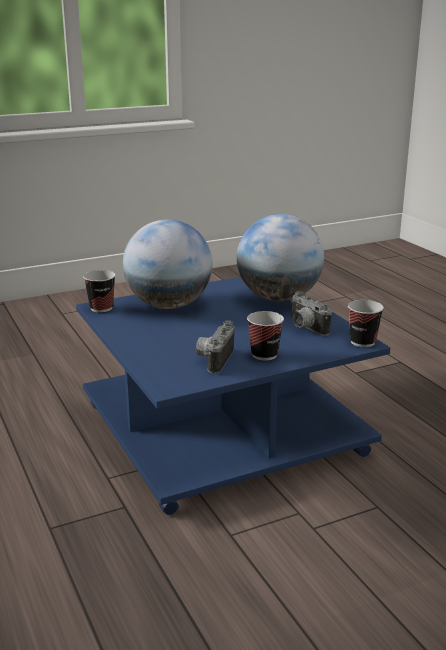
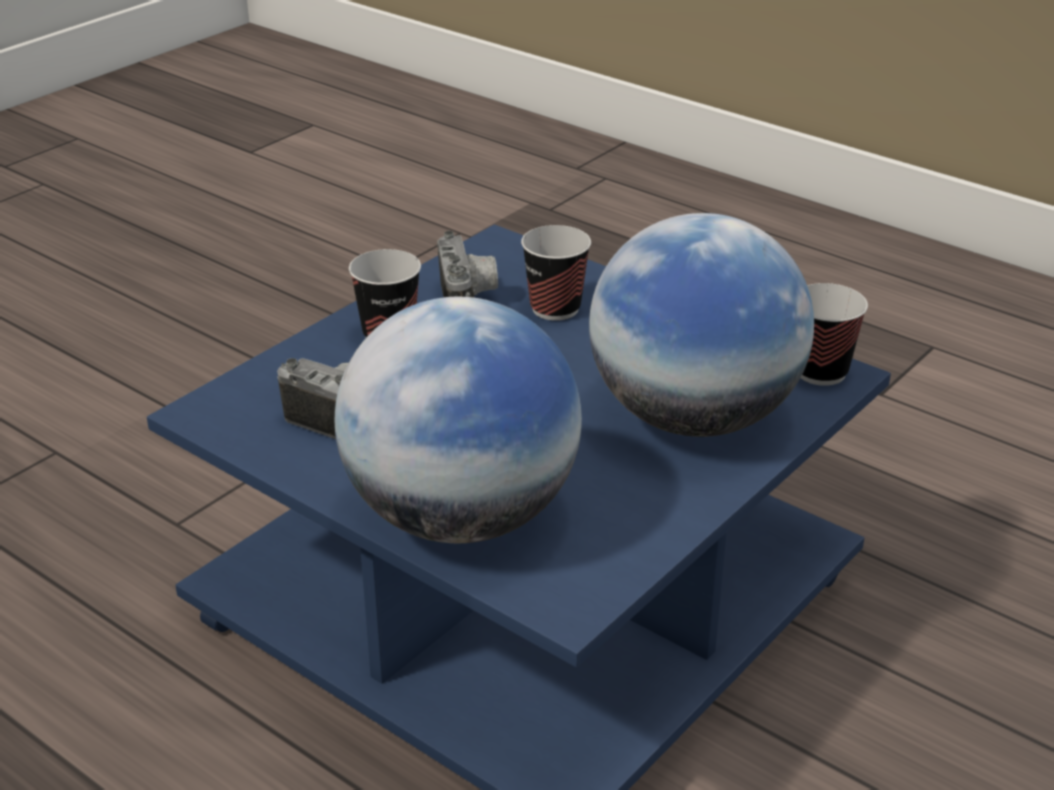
camera: 155 degrees right, 10 degrees up
(362, 342) = (207, 413): cup -> cup (555, 308)

